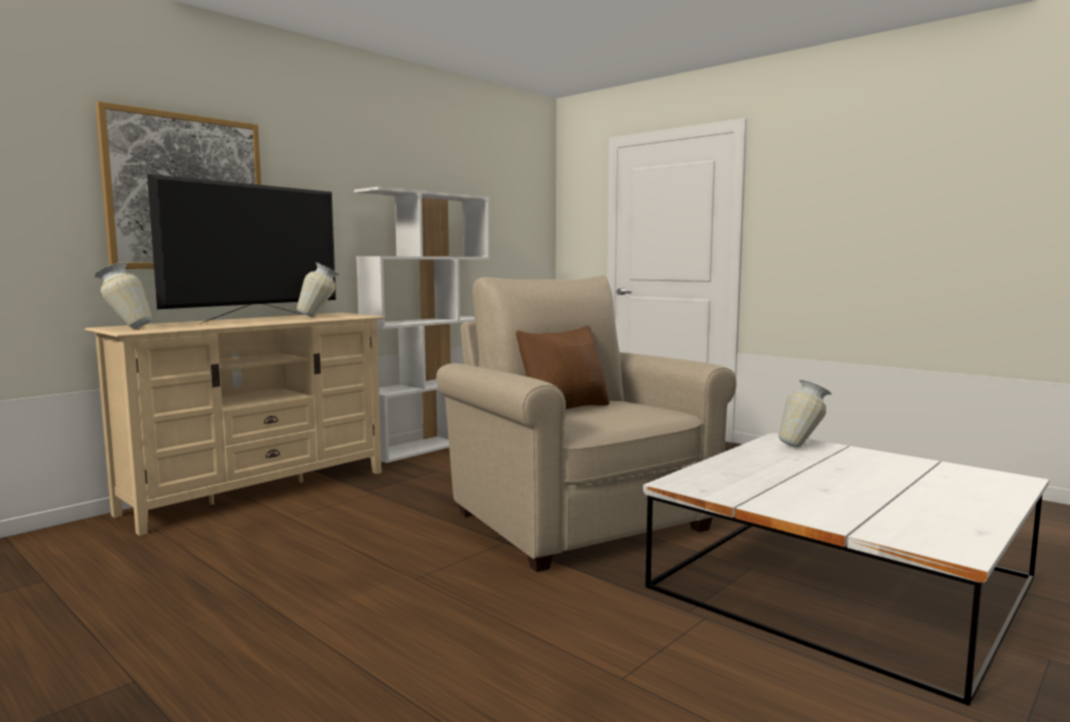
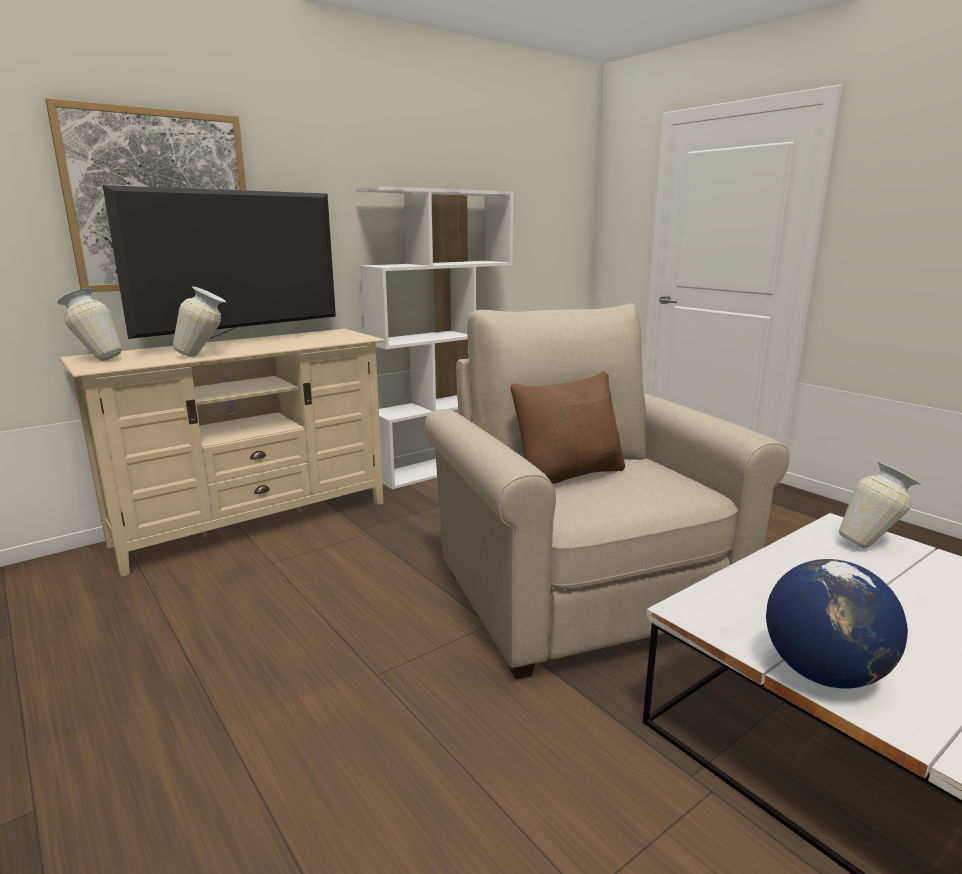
camera: 10 degrees right, 10 degrees up
(320, 317) = (313, 339): vase -> vase (204, 356)
(774, 504) = (823, 673): none -> globe

